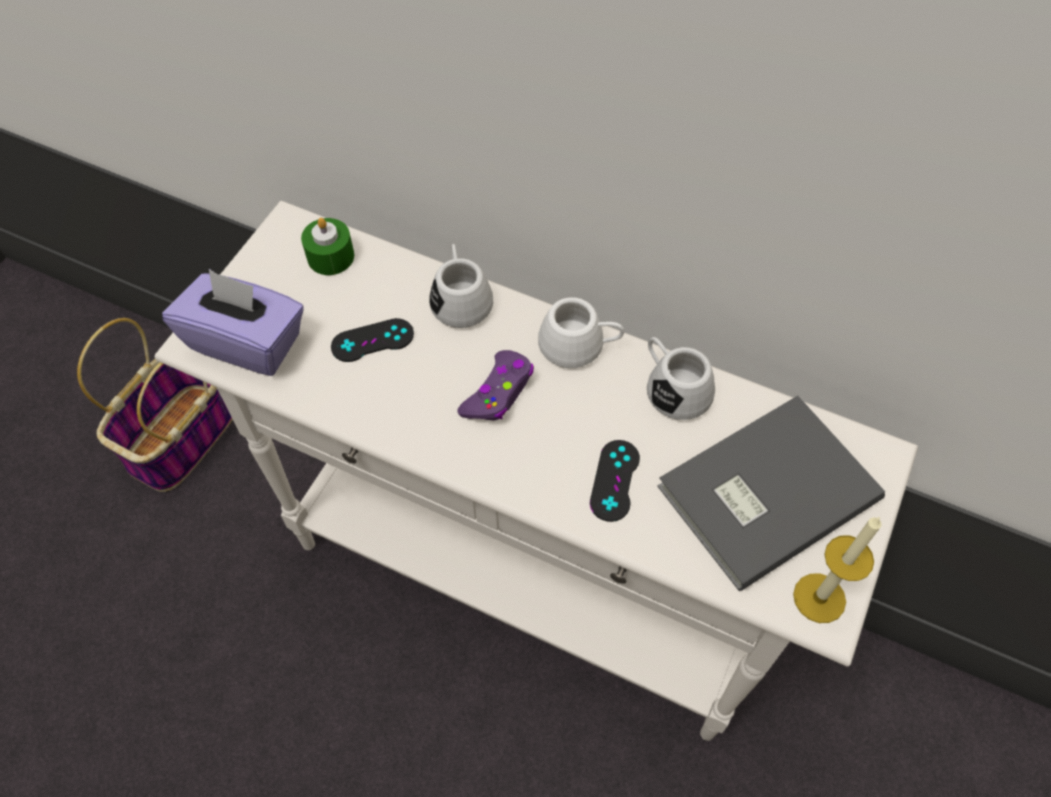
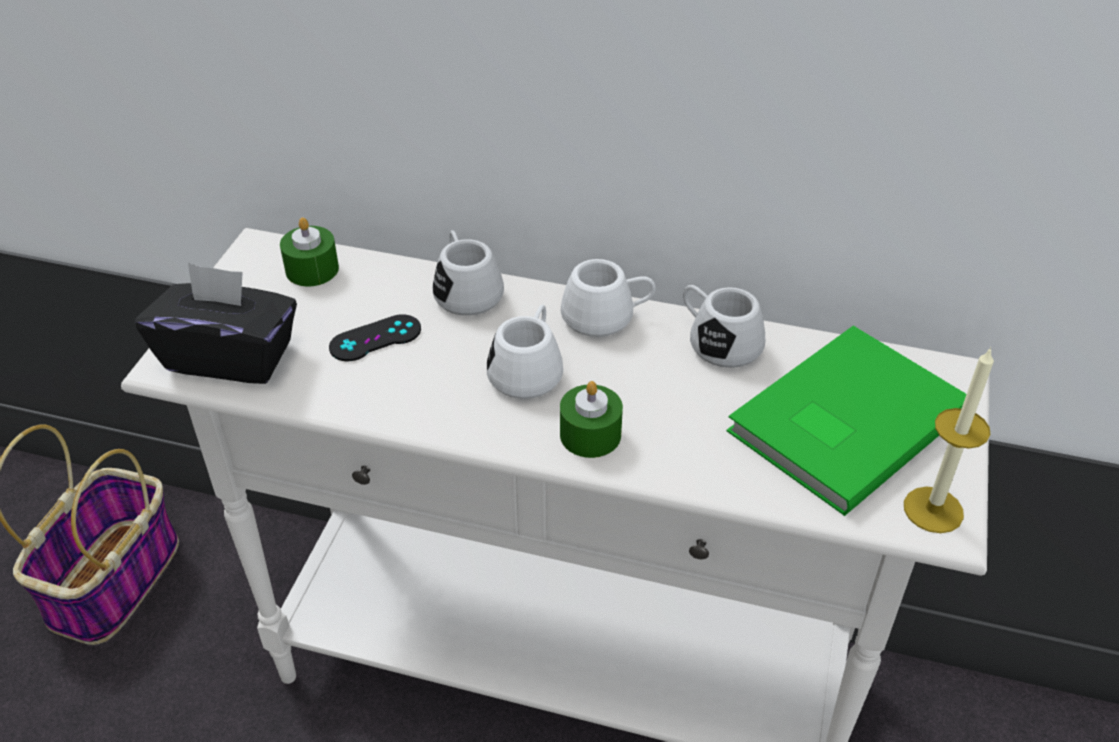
camera: 10 degrees left, 15 degrees down
(247, 342) = (230, 356): purple tissue box -> black tissue box
(498, 393) = (528, 368): purple game controller -> white mug
(537, 471) = (590, 434): none -> green candle
(614, 480) = (678, 432): black game controller -> none
(762, 491) = (841, 420): grey book -> green book

